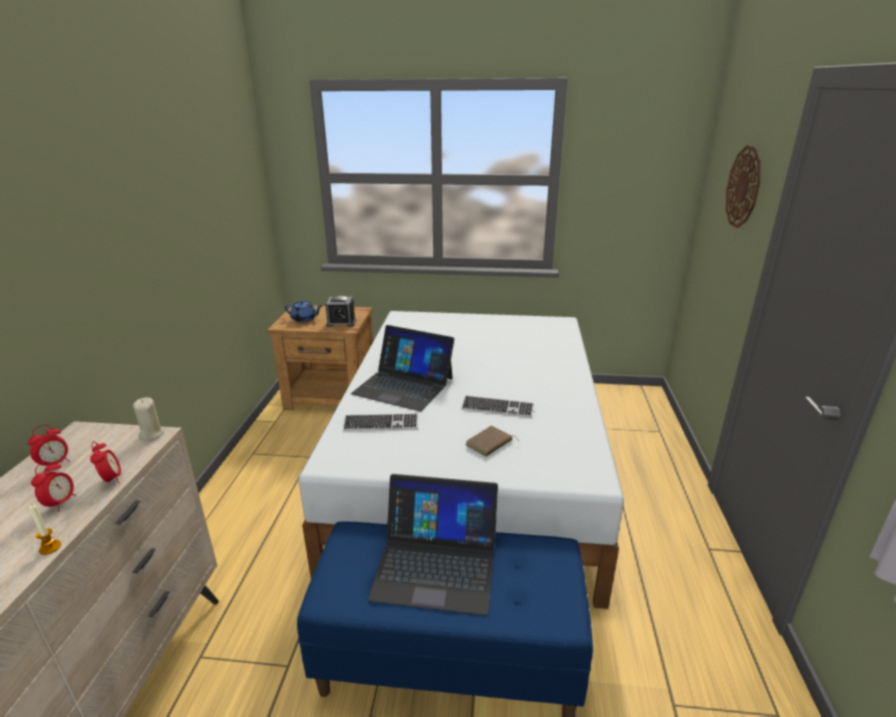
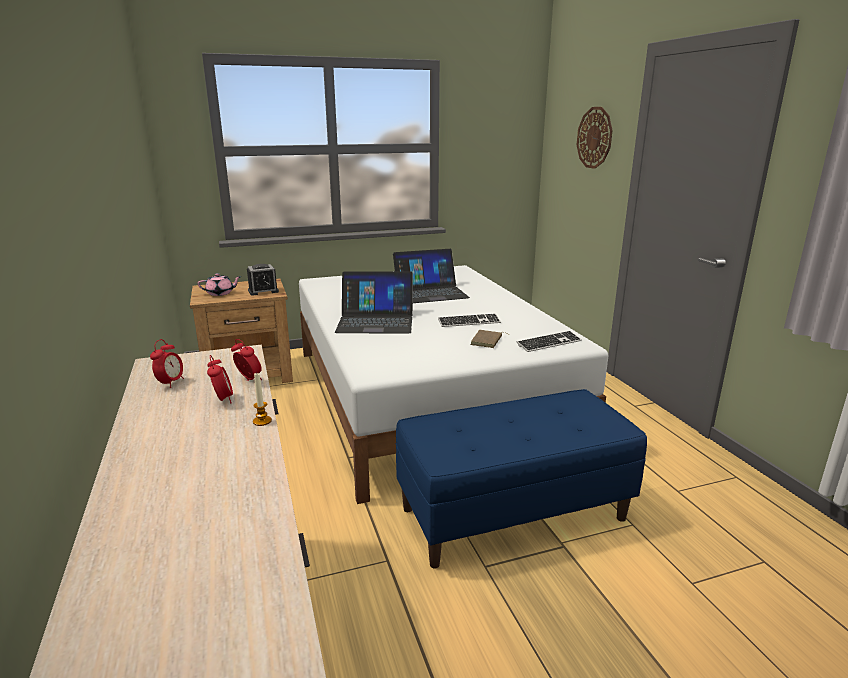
camera: 25 degrees left, 5 degrees down
(151, 434) = (238, 351): beige candle -> none
(304, 319) = (220, 293): blue teapot -> pink teapot
(381, 424) = (386, 345): keyboard -> keyboard (549, 343)
(436, 564) = (505, 423): laptop -> laptop (430, 292)

